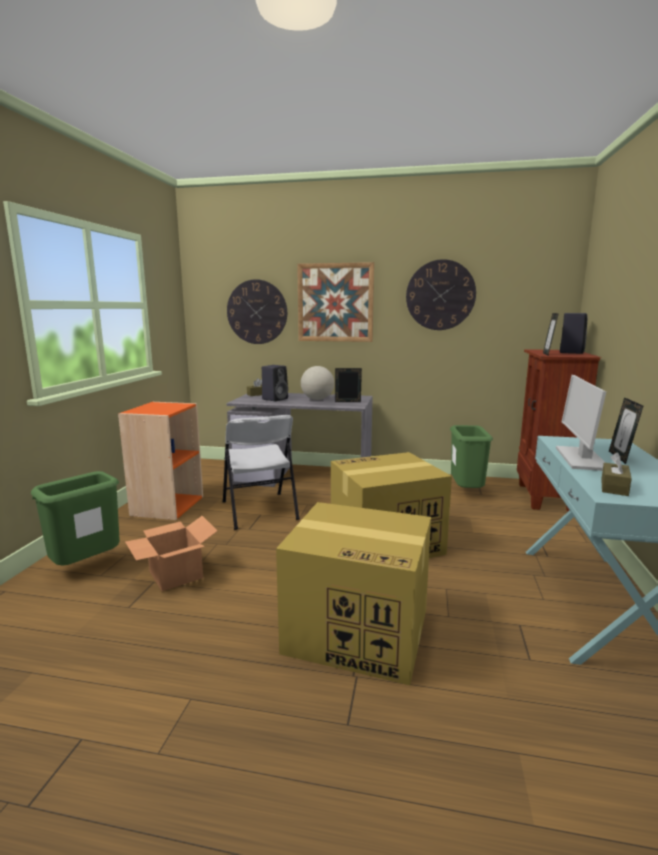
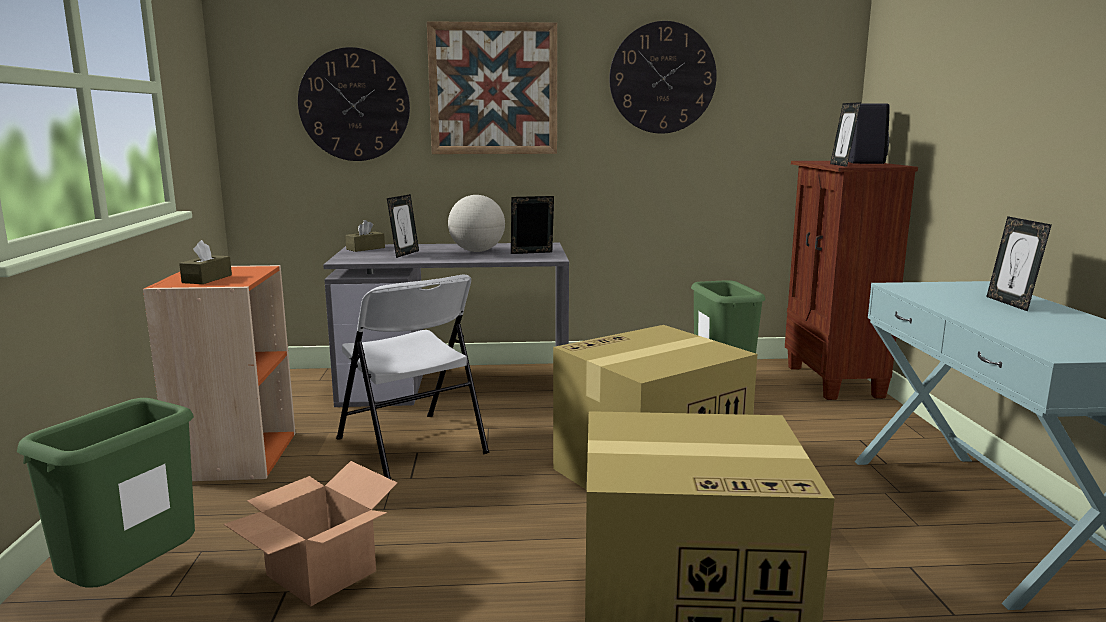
camera: 15 degrees left, 0 degrees up
(275, 399) = (404, 254): black speaker -> picture frame
(580, 458) = (964, 308): monitor -> none
(614, 487) = (1052, 341): brown tissue box -> brown tissue box (207, 279)

